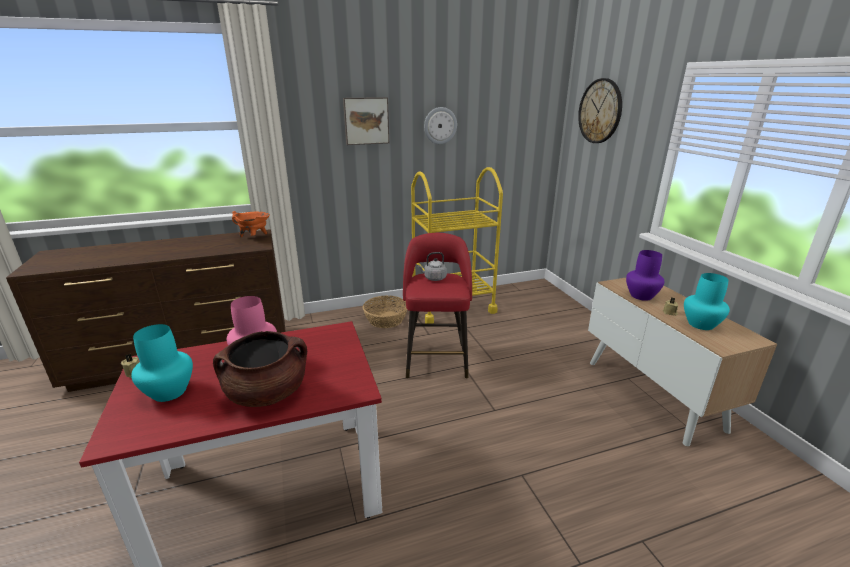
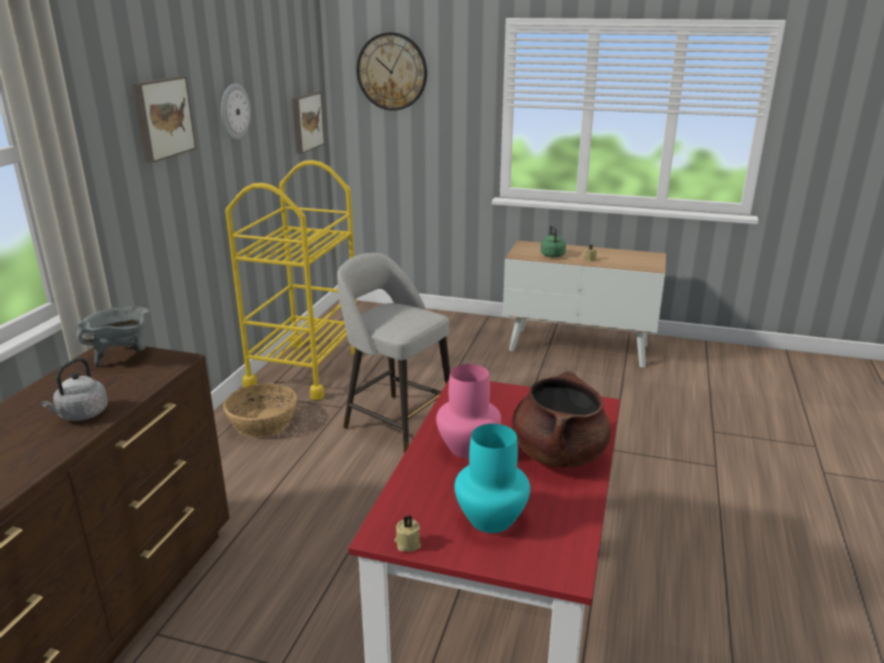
camera: 55 degrees left, 0 degrees up
(254, 237) = (123, 357): orange cooking pot -> grey cooking pot
(433, 278) = (384, 314): grey kettle -> grey kettle (81, 415)
(436, 358) = (396, 422): red stool -> grey stool
(527, 143) = (306, 122): none -> picture
(641, 296) = (553, 256): purple vase -> green kettle
(701, 324) = (619, 259): turquoise vase -> none

